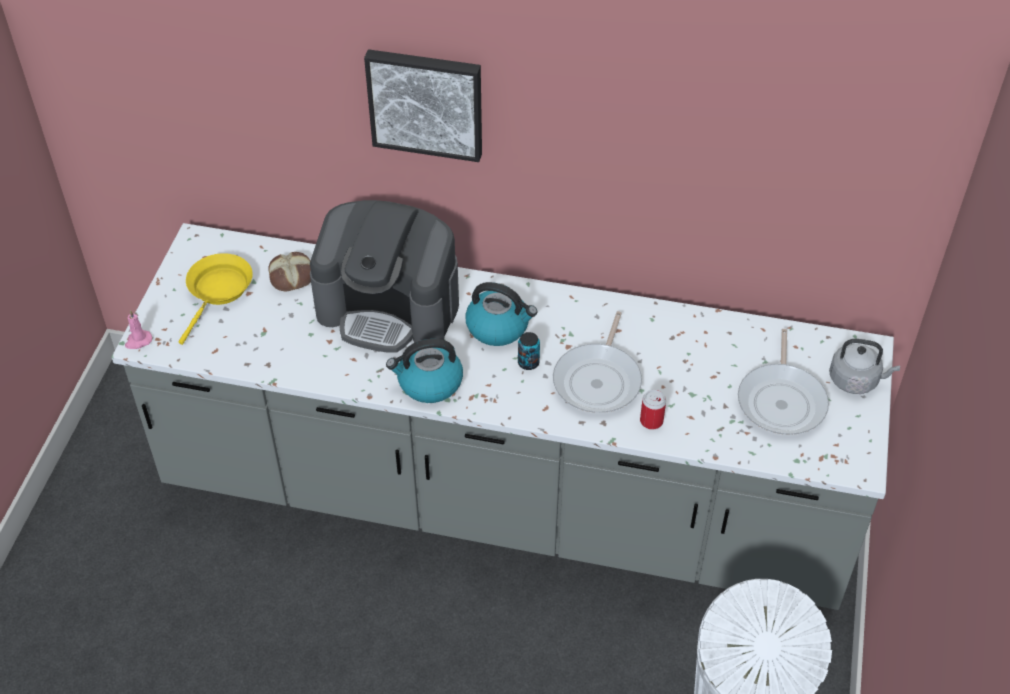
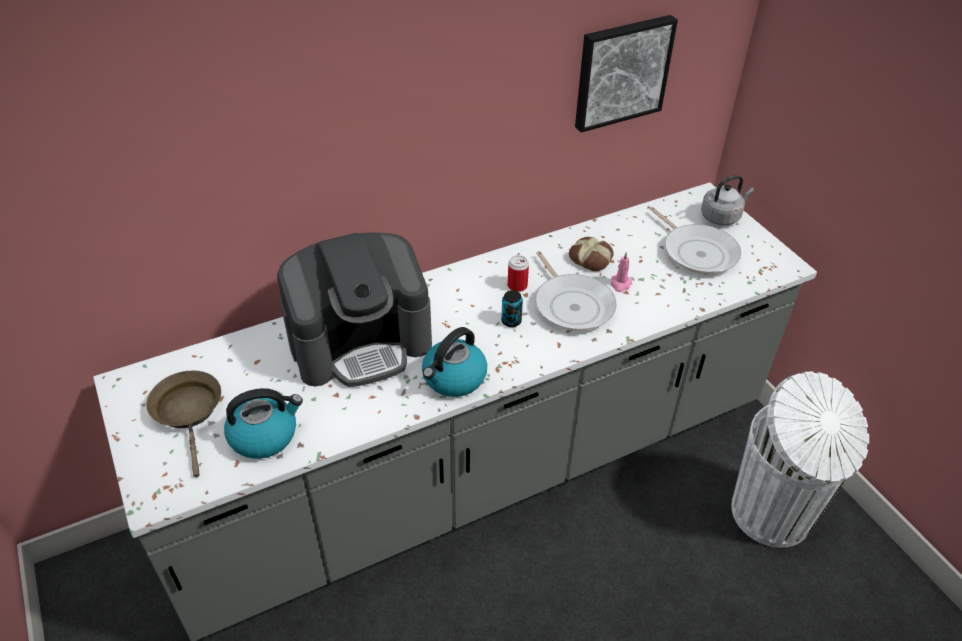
camera: 40 degrees left, 5 degrees down
(138, 341) = (147, 500): pink candle -> pink candle (620, 284)
(218, 291) = (189, 412): yellow frying pan -> brown frying pan
(292, 276) = (248, 363): bread -> bread (591, 258)
(426, 102) = (335, 121): picture -> picture (621, 72)
(499, 327) = (461, 309): kettle -> kettle (264, 435)
(651, 421) = (637, 311): can -> can (517, 286)

